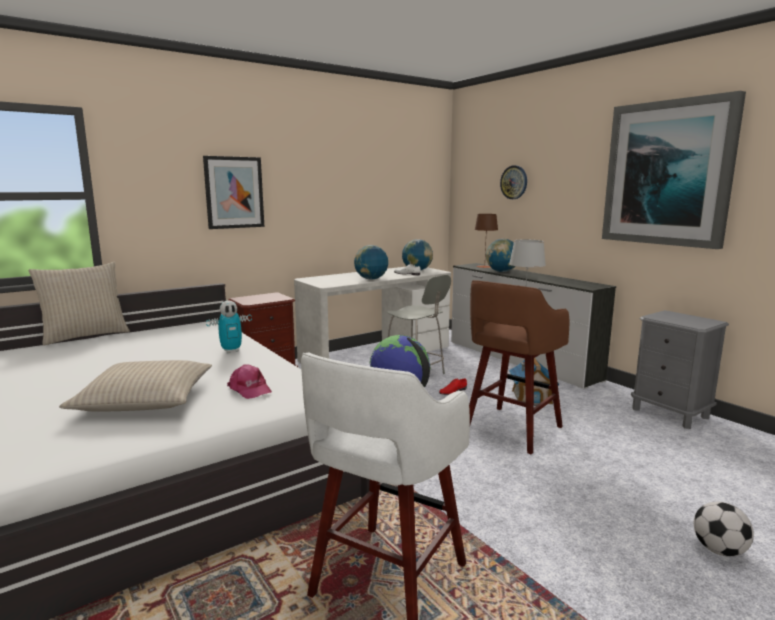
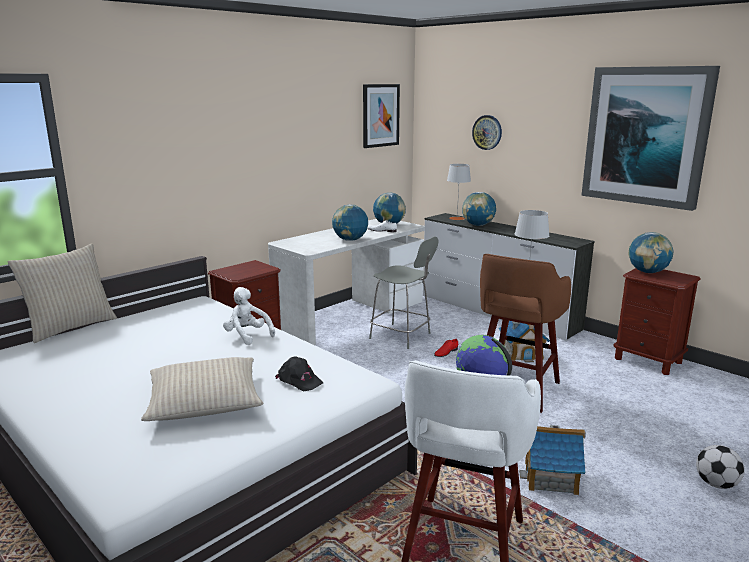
camera: 10 degrees left, 5 degrees up
(231, 351) = (247, 336): toy robot -> white plush toy
(234, 192) = (206, 155): picture -> picture (380, 115)
(249, 389) = (299, 380): pink cap -> black cap
(484, 266) = (457, 218): brown table lamp -> grey table lamp
(517, 521) = (551, 477): none -> toy house
(668, 316) = (647, 272): none -> globe
(670, 413) = (648, 360): grey nightstand -> brown nightstand

